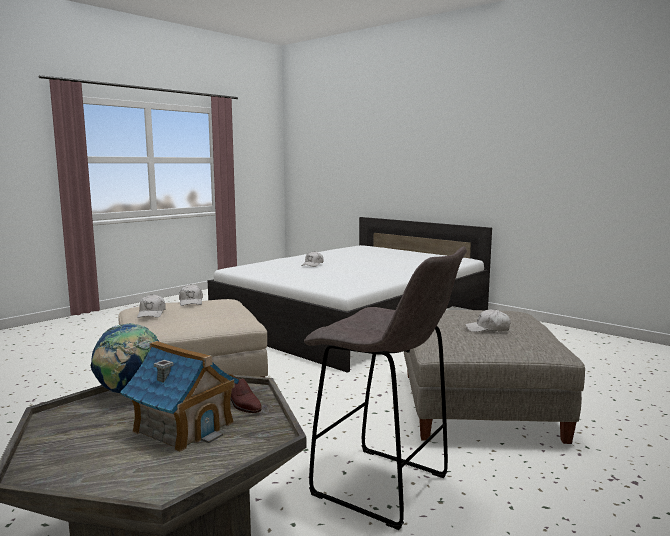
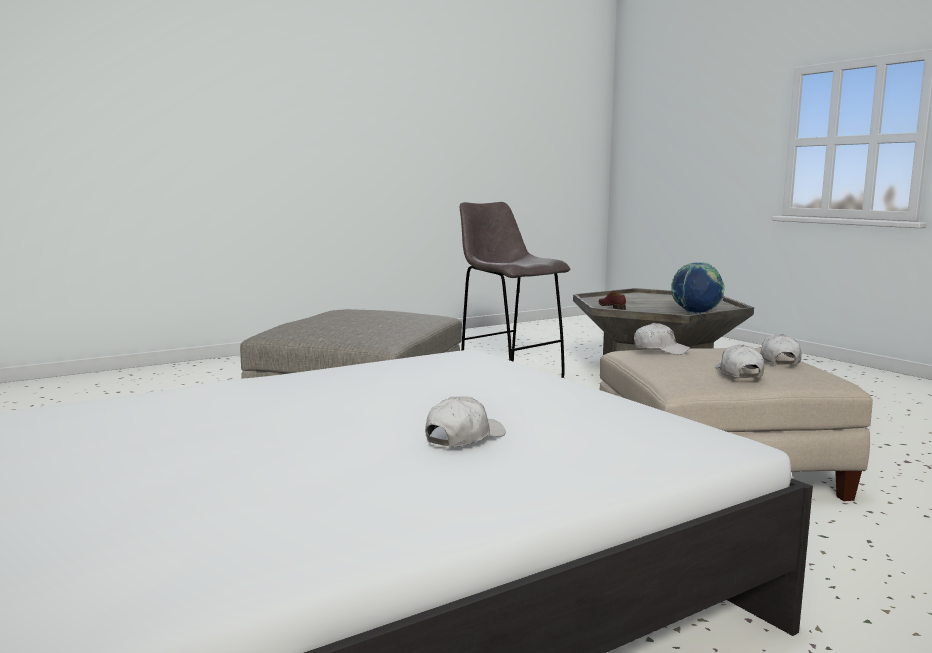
camera: 165 degrees left, 0 degrees up
(183, 427) = (643, 303): toy house -> none
(488, 329) = (362, 317): white cap -> white cap (660, 349)

